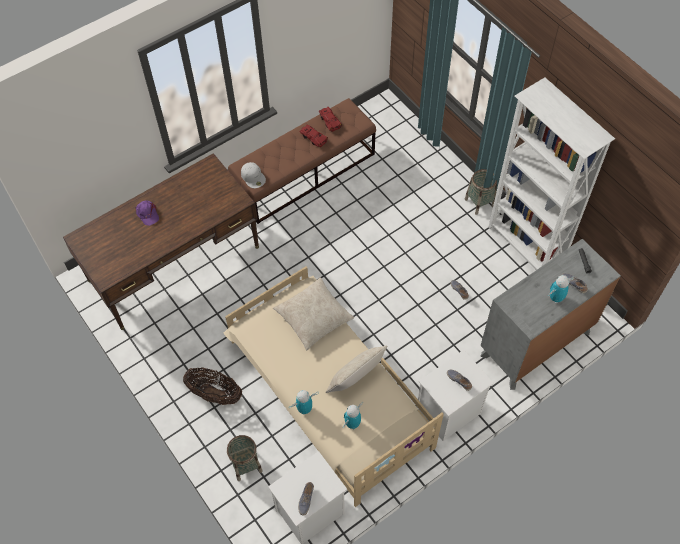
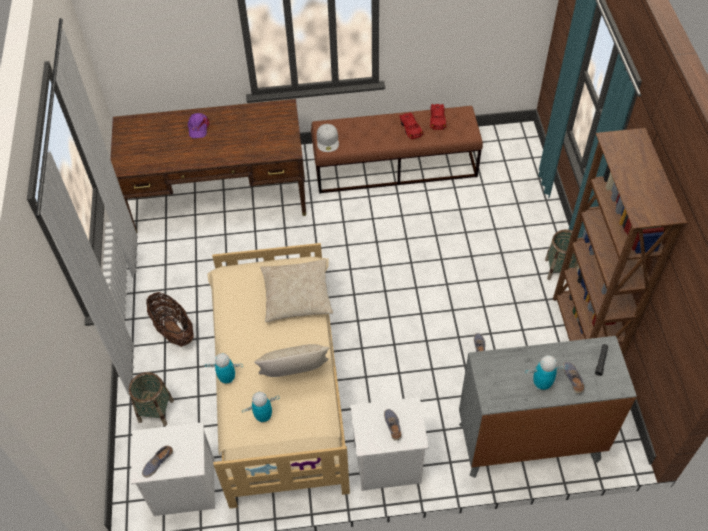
camera: 30 degrees right, 5 degrees down
(525, 246) = (582, 335): white bookcase -> brown bookcase

